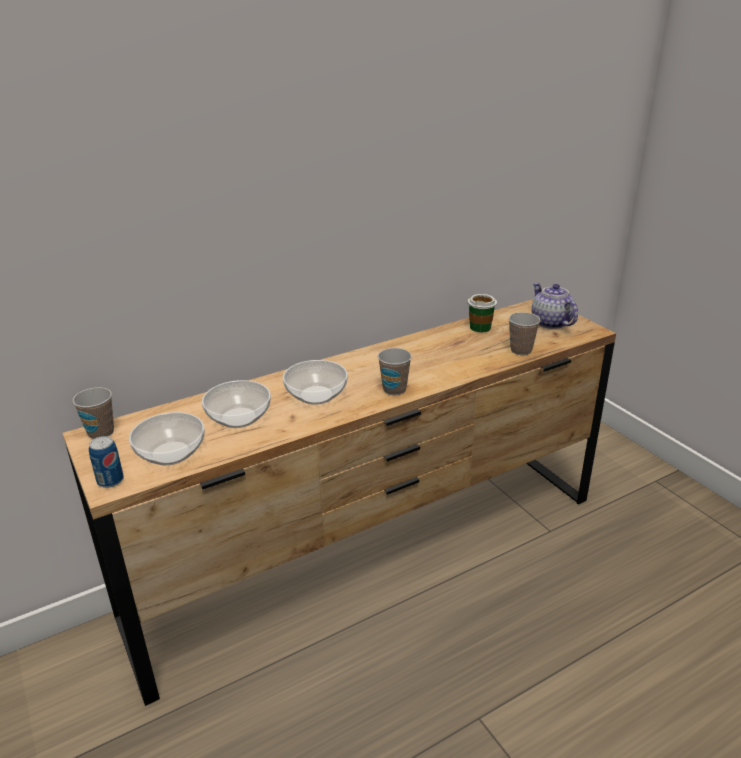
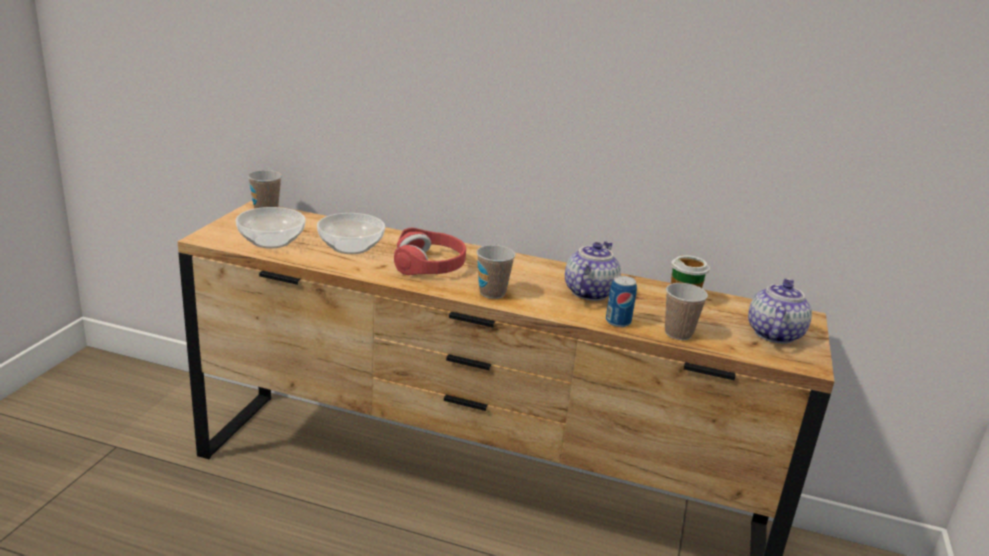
camera: 45 degrees right, 5 degrees down
(110, 480) = (214, 235): can -> can (618, 322)
(317, 395) = (430, 264): bowl -> red headphones
(435, 354) = (588, 292): none -> teapot

